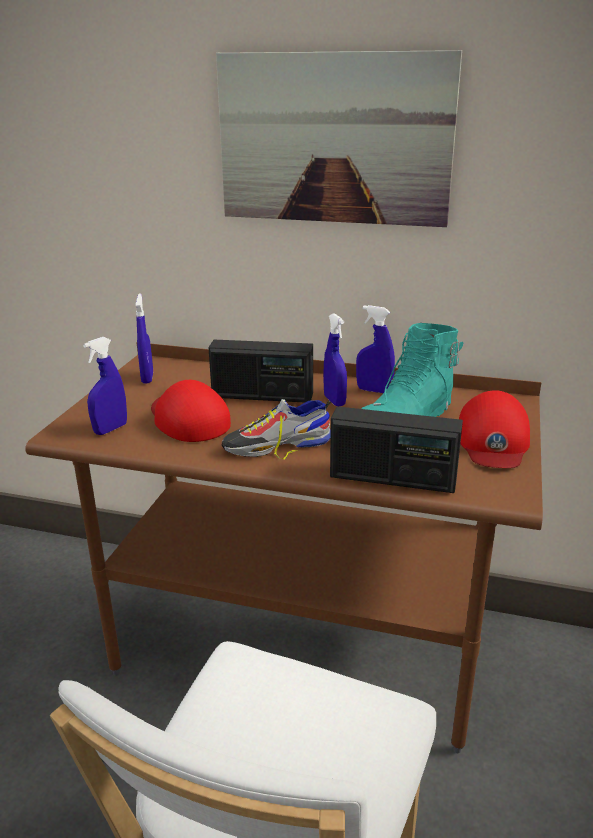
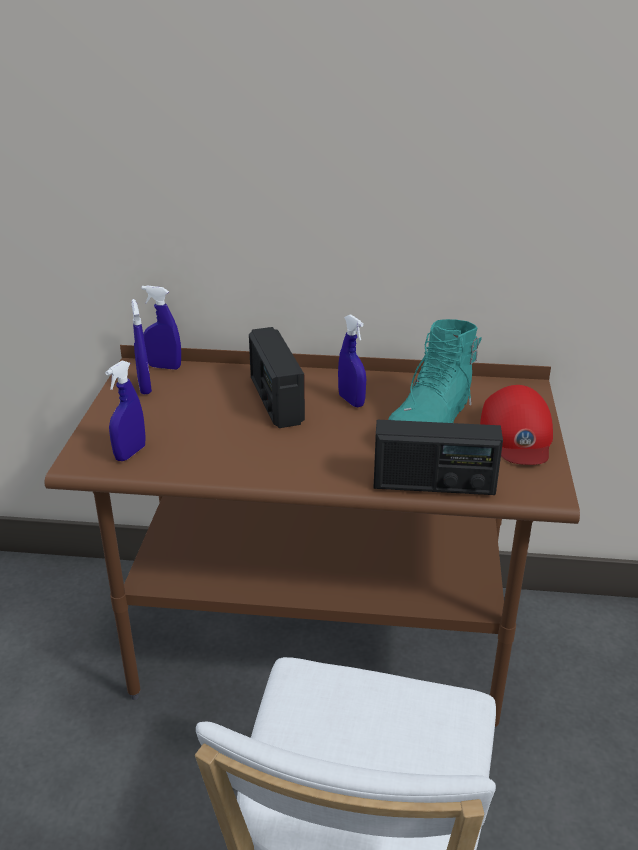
camera: 10 degrees left, 5 degrees up
(188, 419) = (208, 435): red cap -> none
(262, 396) = (275, 400): radio -> radio turned 75 degrees clockwise
(277, 445) = (310, 457): shoe -> none
(334, 139) = (338, 131): picture -> none
(374, 390) = (387, 385): blue spray bottle -> blue spray bottle (164, 367)

